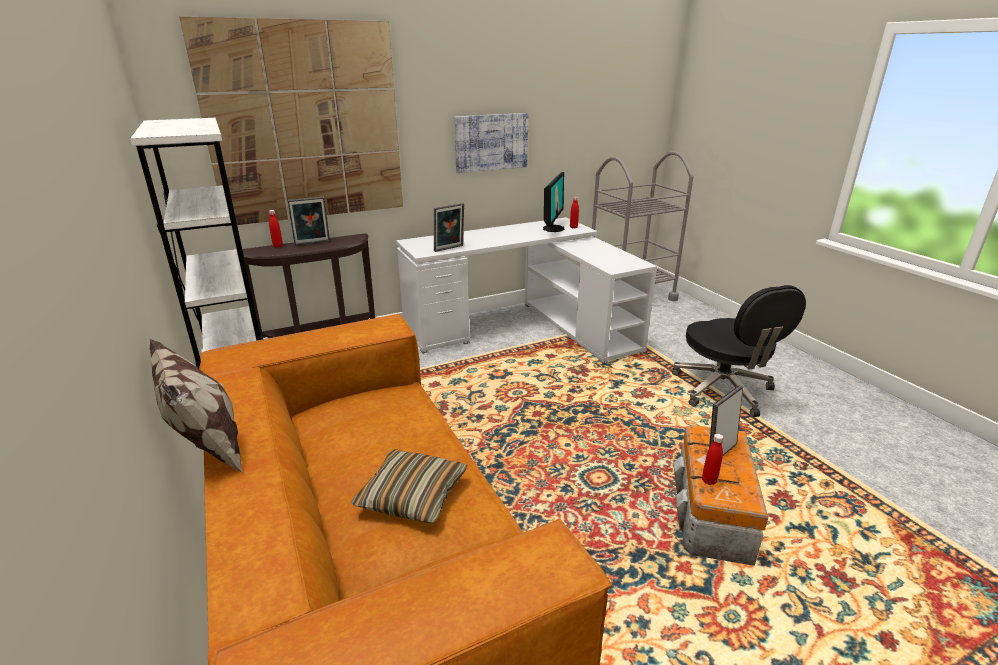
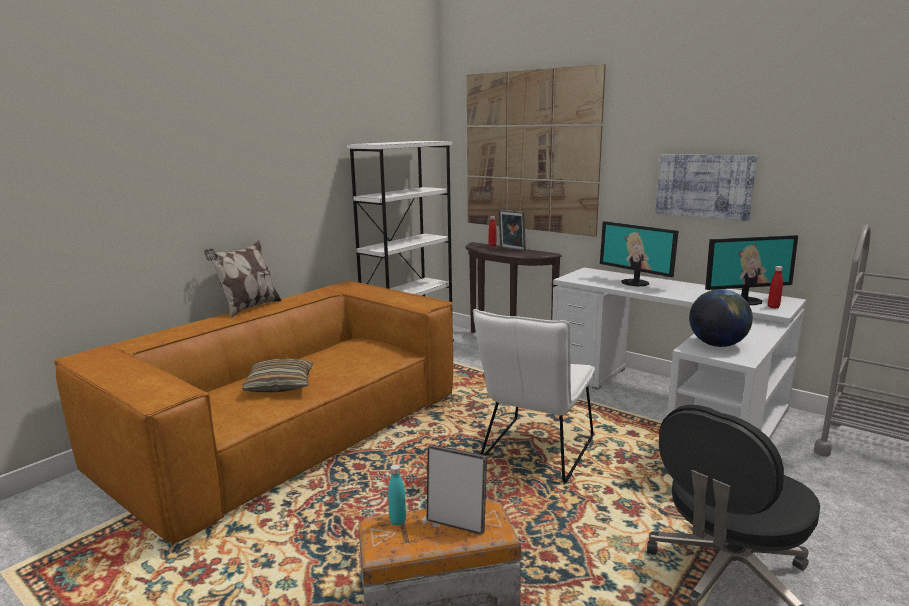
camera: 65 degrees right, 10 degrees down
(449, 249) = (595, 282): picture frame -> none
(469, 239) = (635, 282): none -> monitor
(546, 406) = (534, 453): none -> white chair
(611, 261) = (717, 344): none -> globe
(709, 481) = (397, 521): red bottle -> turquoise bottle

